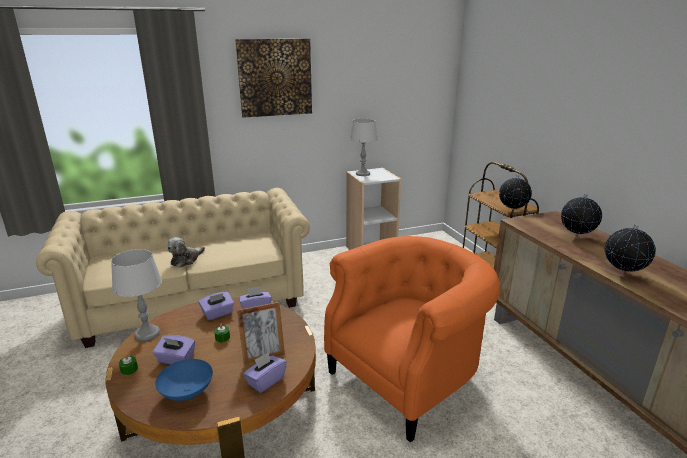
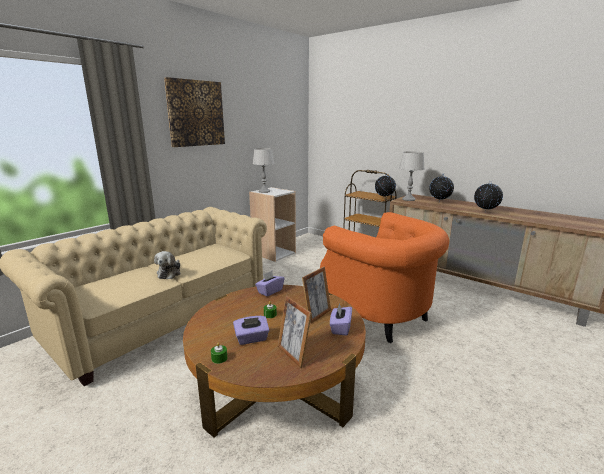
camera: 30 degrees left, 5 degrees down
(147, 334) = (199, 331): grey table lamp -> grey table lamp (409, 199)
(187, 393) = (293, 355): blue bowl -> picture frame
(218, 313) = (243, 302): purple tissue box -> none
(408, 377) = (380, 316): orange armchair -> orange armchair turned 120 degrees clockwise

